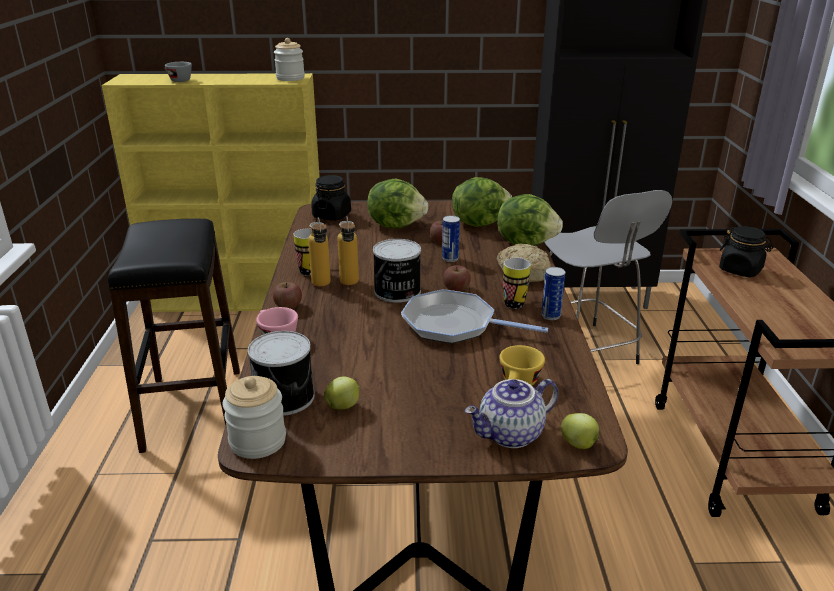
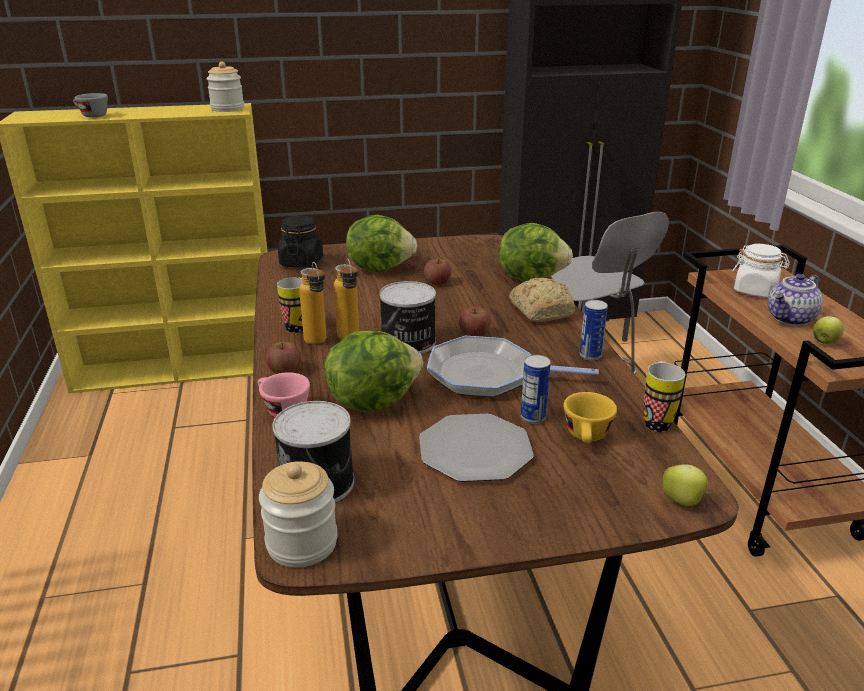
camera: 10 degrees left, 0 degrees up
(193, 408) = (149, 502): black stool -> none
(343, 406) = (394, 486): apple -> apple (824, 342)
(420, 385) = (475, 450): none -> plate
(450, 258) = (454, 301): can -> can (533, 417)
(478, 223) = (471, 259): lettuce -> lettuce (372, 401)
(511, 435) = (602, 499): teapot -> teapot (791, 319)
(515, 301) = (545, 342): mug -> mug (656, 419)
(740, 270) = (755, 290): black jar -> white jar

